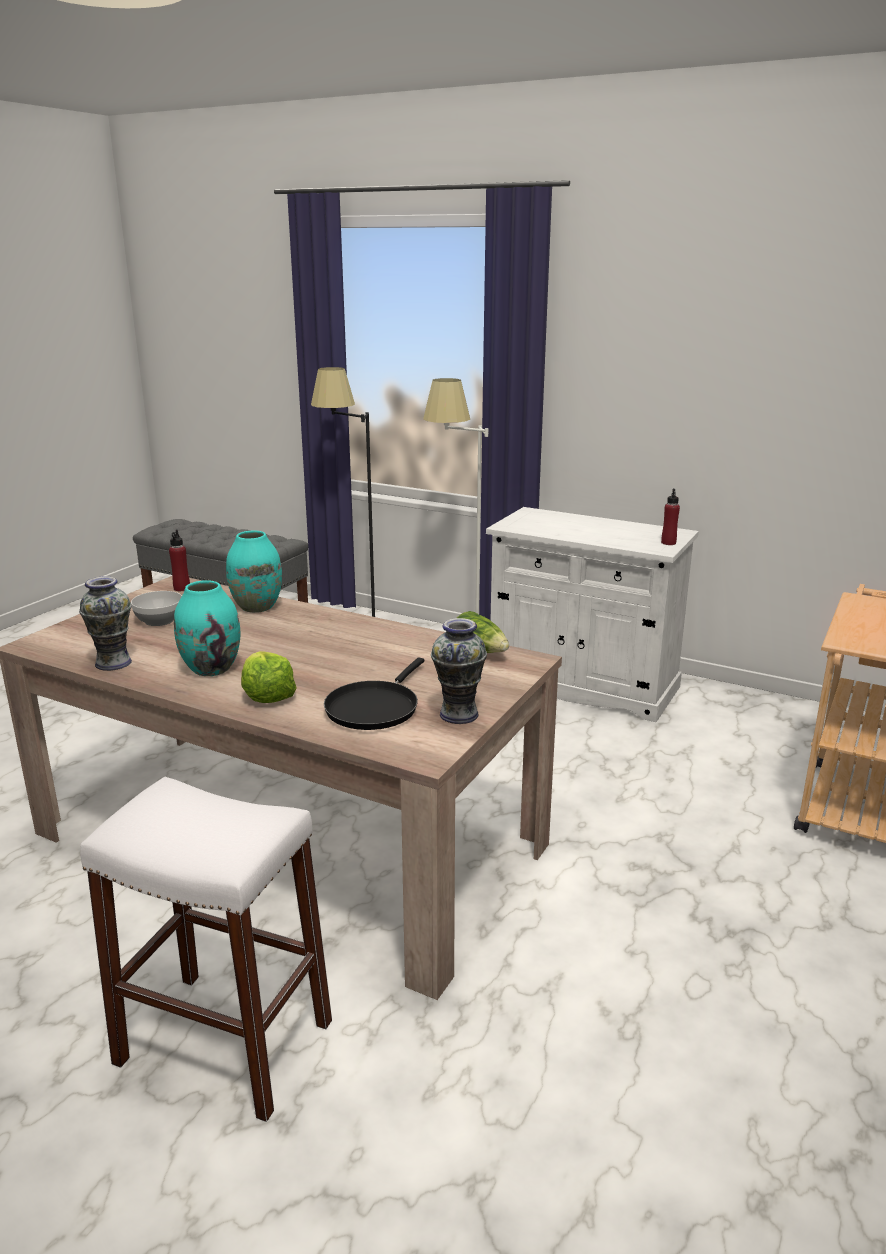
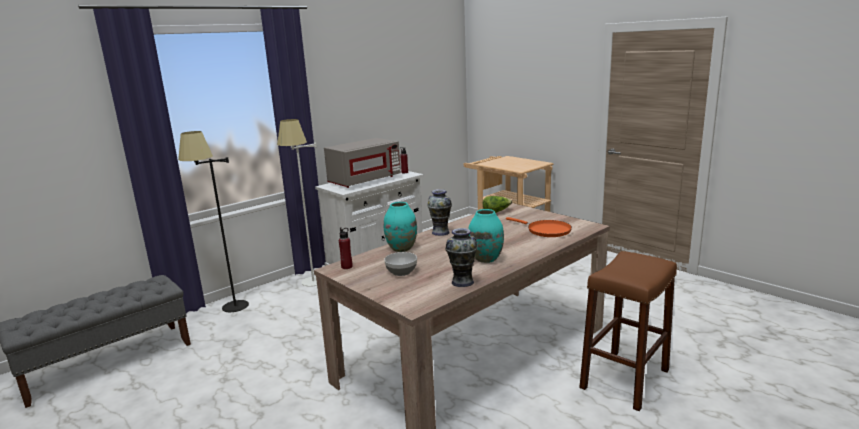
camera: 70 degrees left, 5 degrees down
(224, 1042) = (624, 379): white stool -> brown stool
(267, 695) = (524, 248): lettuce -> none
(374, 707) = (546, 230): black frying pan -> orange frying pan
(459, 714) = (557, 219): vase -> vase (440, 232)
(581, 527) = (364, 181): none -> grey microwave

